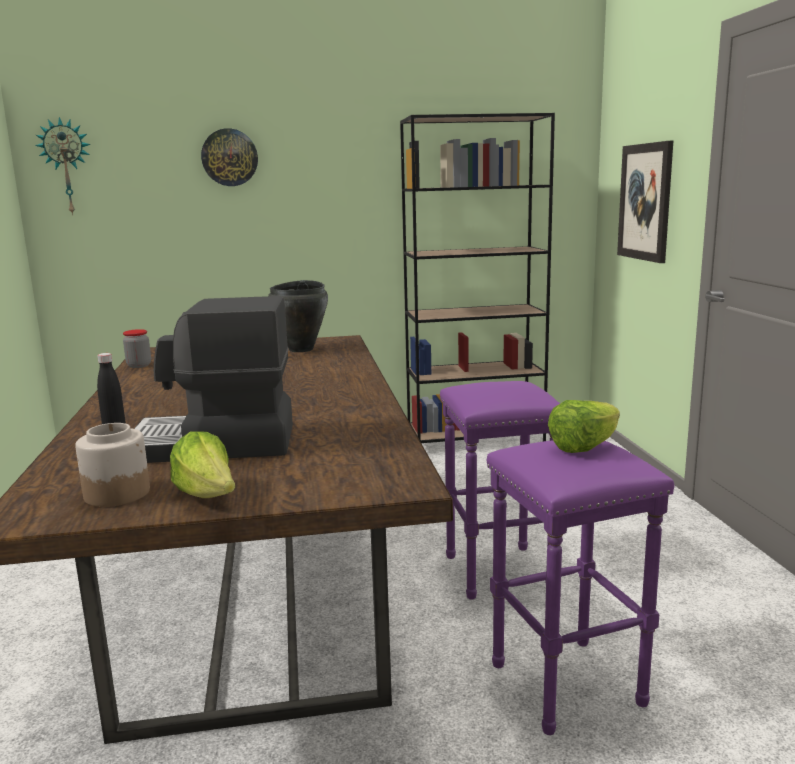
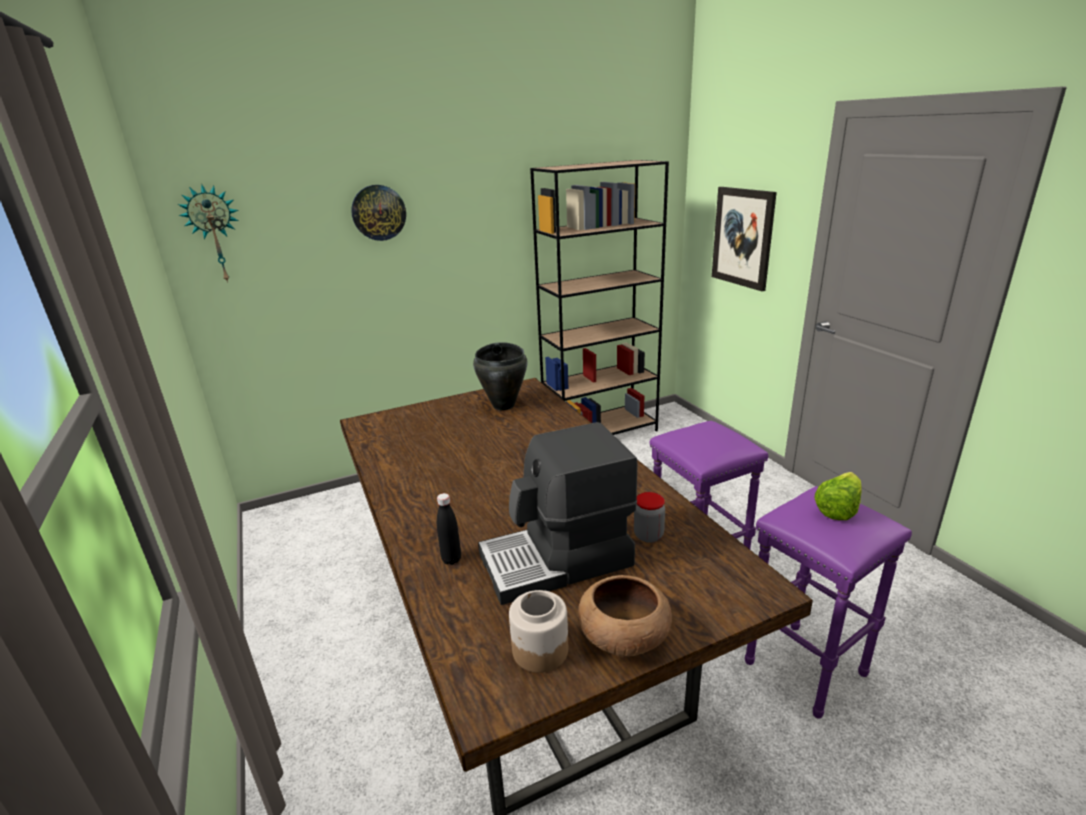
camera: 15 degrees left, 10 degrees up
(139, 365) = (372, 448): jar -> jar (648, 535)
(208, 496) = (623, 637): lettuce -> brown bowl

